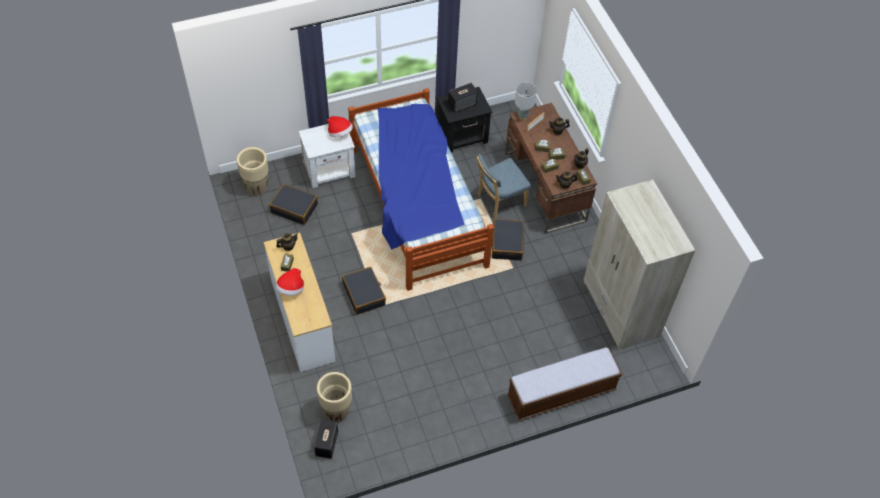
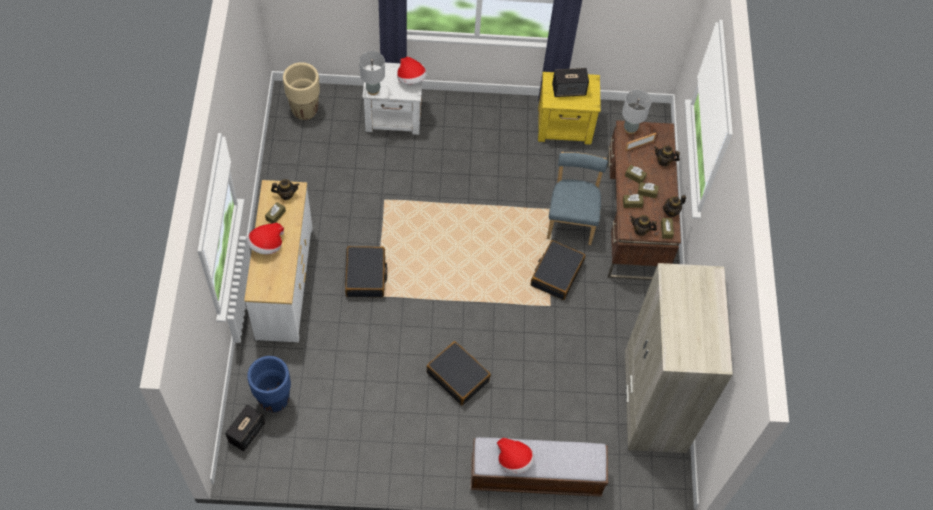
camera: 20 degrees right, 5 degrees up
(294, 208) = (335, 148): black suitcase -> black suitcase (458, 376)
(314, 150) = (373, 90): none -> grey table lamp
(336, 411) = (274, 400): beige planter -> blue planter
(416, 207) = (472, 193): bed -> none
(462, 136) = (565, 126): black nightstand -> yellow nightstand
(499, 201) = (571, 220): blue chair -> blue chair turned 105 degrees clockwise
(548, 382) = (514, 460): none -> hat

